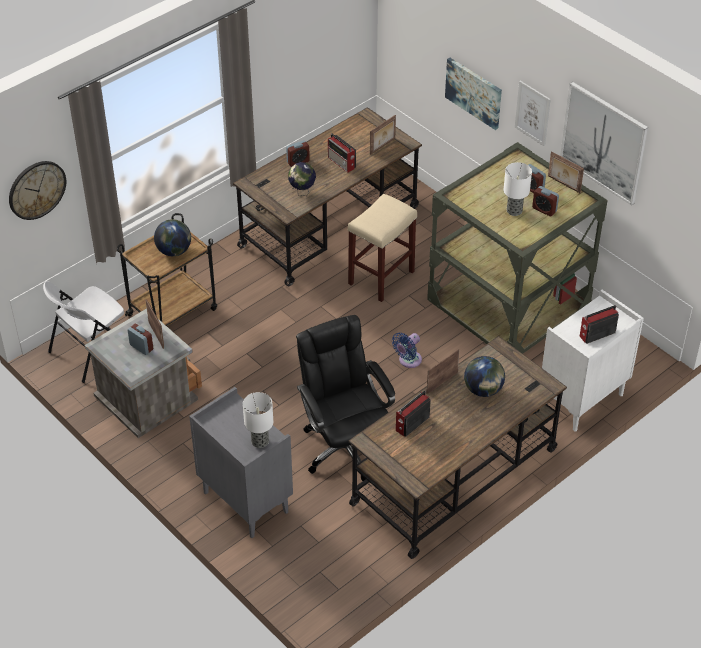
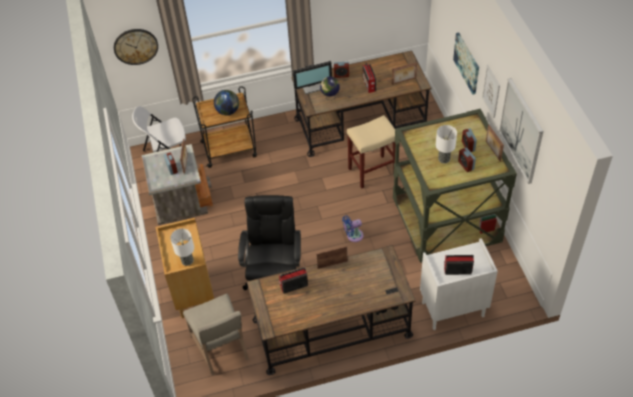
camera: 30 degrees right, 5 degrees up
(245, 501) = (193, 292): grey cabinet -> brown cabinet
(269, 186) = (311, 86): none -> monitor
(330, 552) = (221, 348): none -> beige chair
(483, 390) = (356, 280): globe -> none

